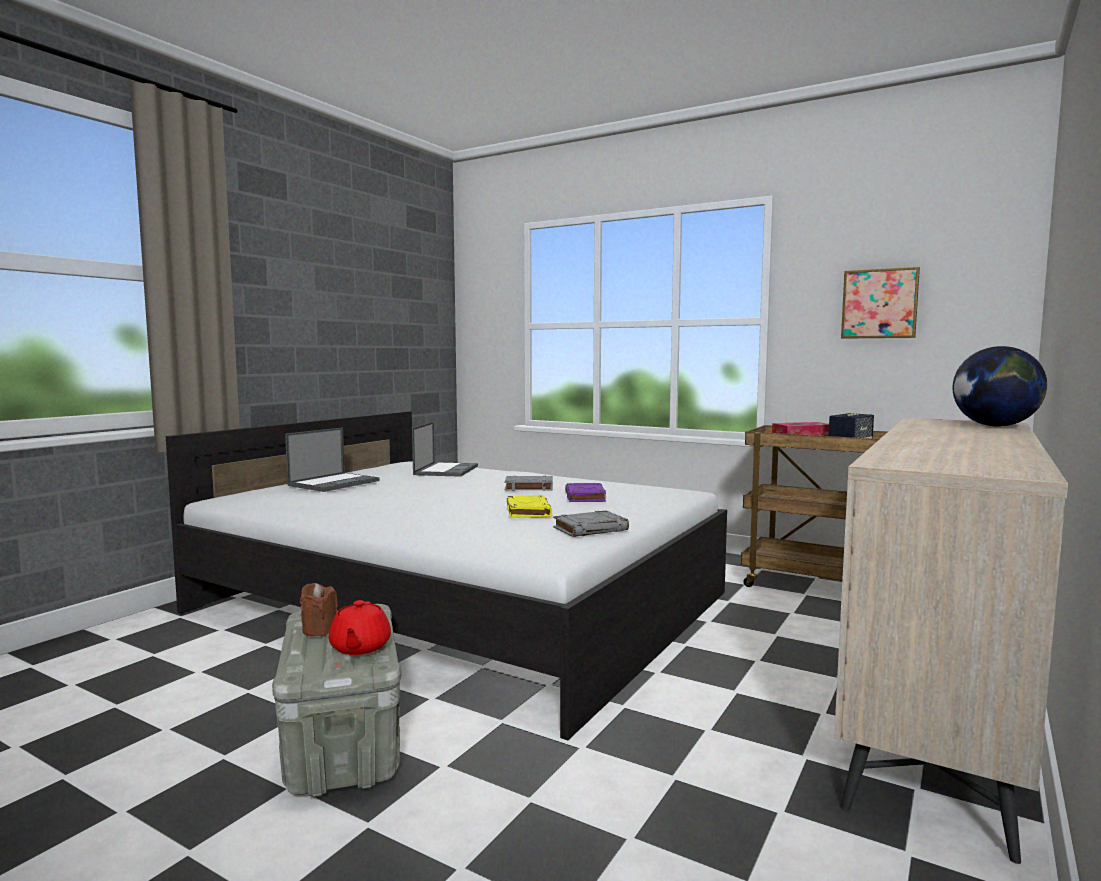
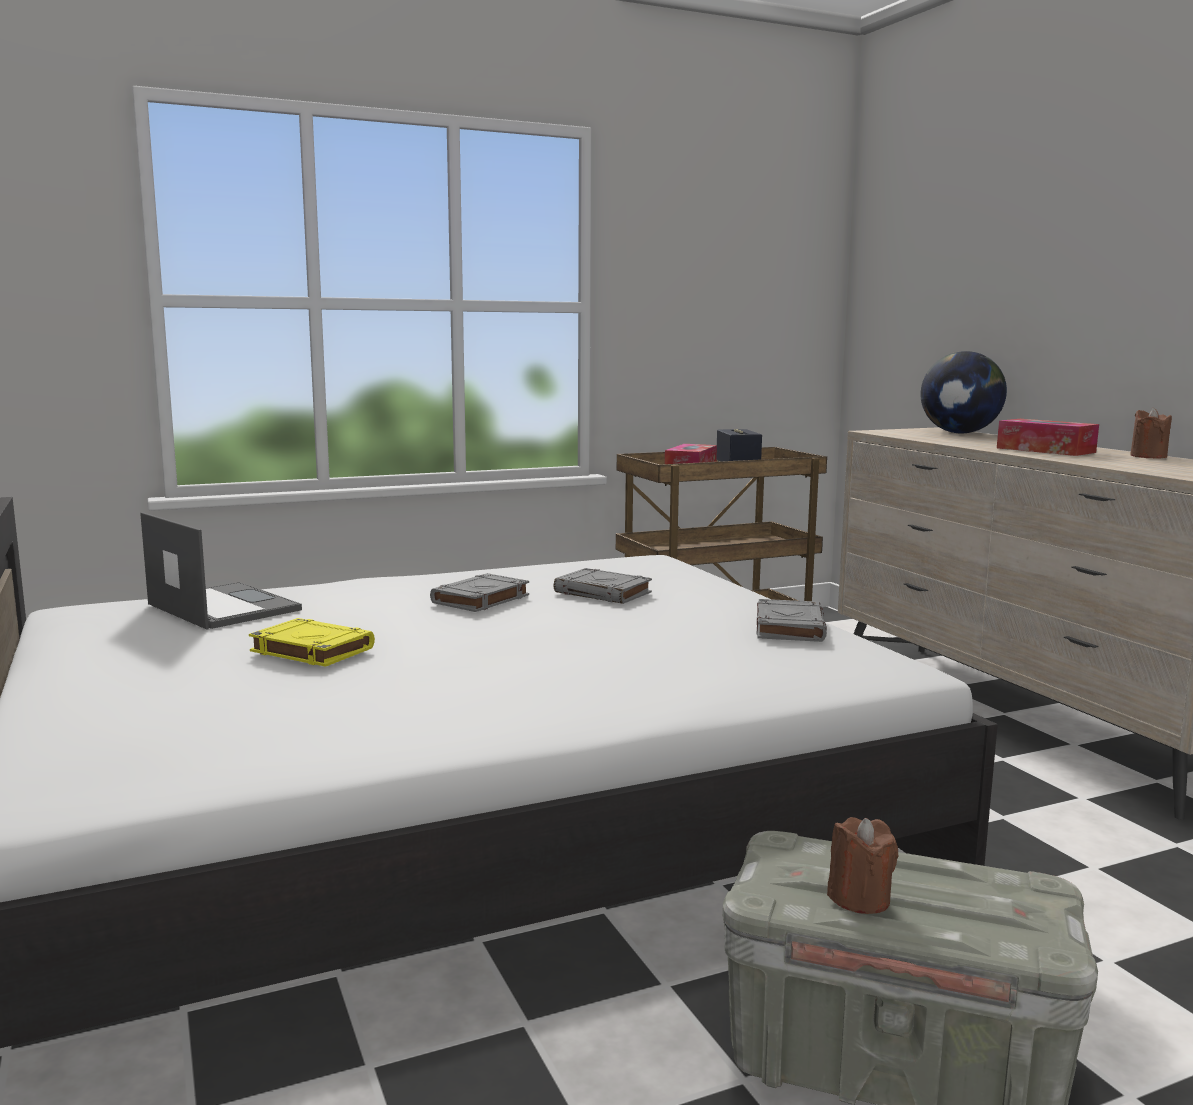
camera: 55 degrees left, 5 degrees up
(334, 483) = (155, 684): laptop -> none
(359, 647) = (966, 882): red teapot -> none
(528, 511) = (644, 629): yellow book -> yellow book (311, 650)
(585, 497) = (604, 593): purple book -> grey book
(879, 304) = (713, 291): picture -> none
(944, 438) = (1045, 450): none -> tissue box
(1010, 451) = (1148, 456): none -> brown candle

